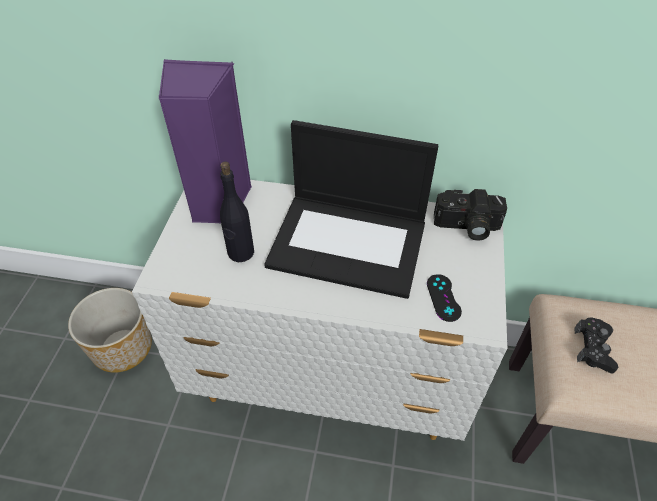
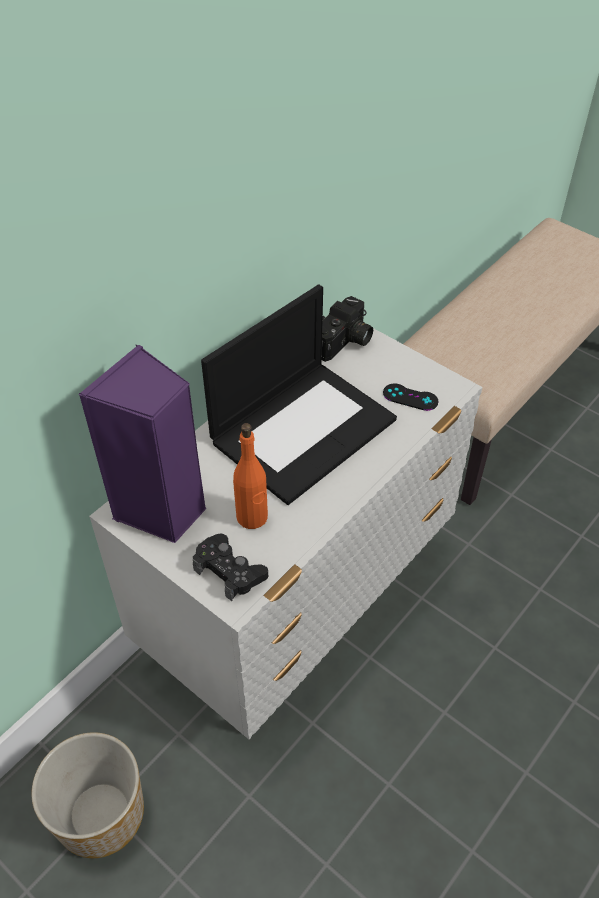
camera: 60 degrees left, 0 degrees up
(240, 252) = (252, 517): black bottle -> orange bottle
(593, 348) = (463, 360): black game controller -> black game controller (229, 571)

